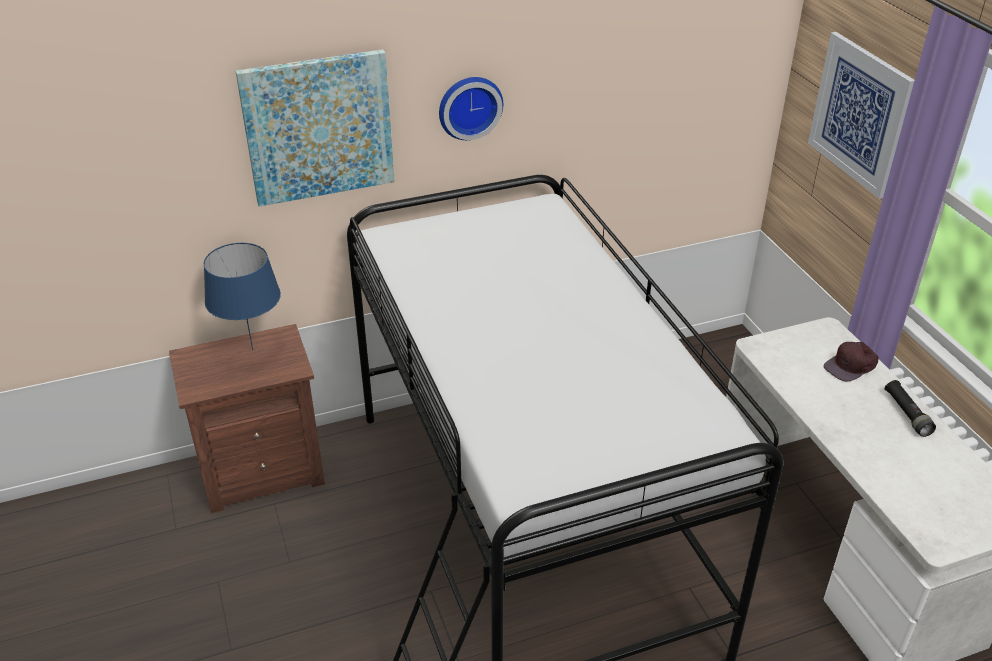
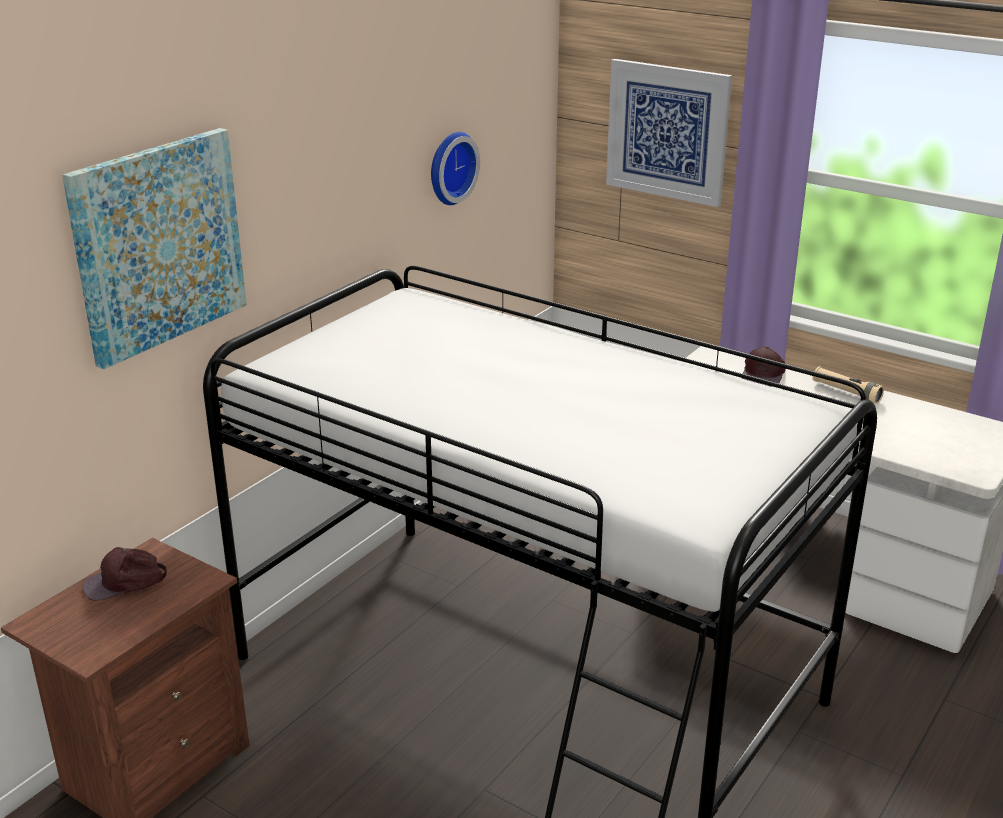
camera: 35 degrees left, 10 degrees down
(253, 350) = (125, 582): blue table lamp -> brown cap
(469, 106) = (306, 194): wall clock -> wall clock (449, 167)
(907, 414) = (846, 392): black flashlight -> beige flashlight

